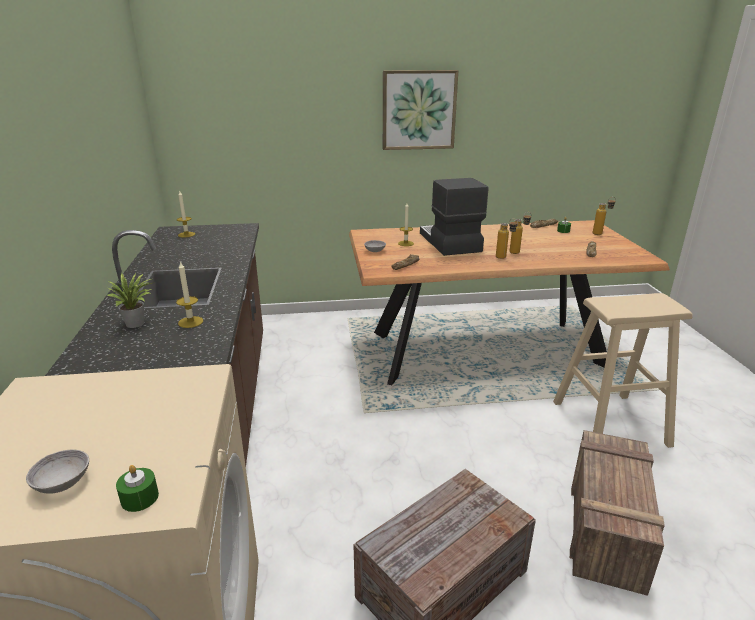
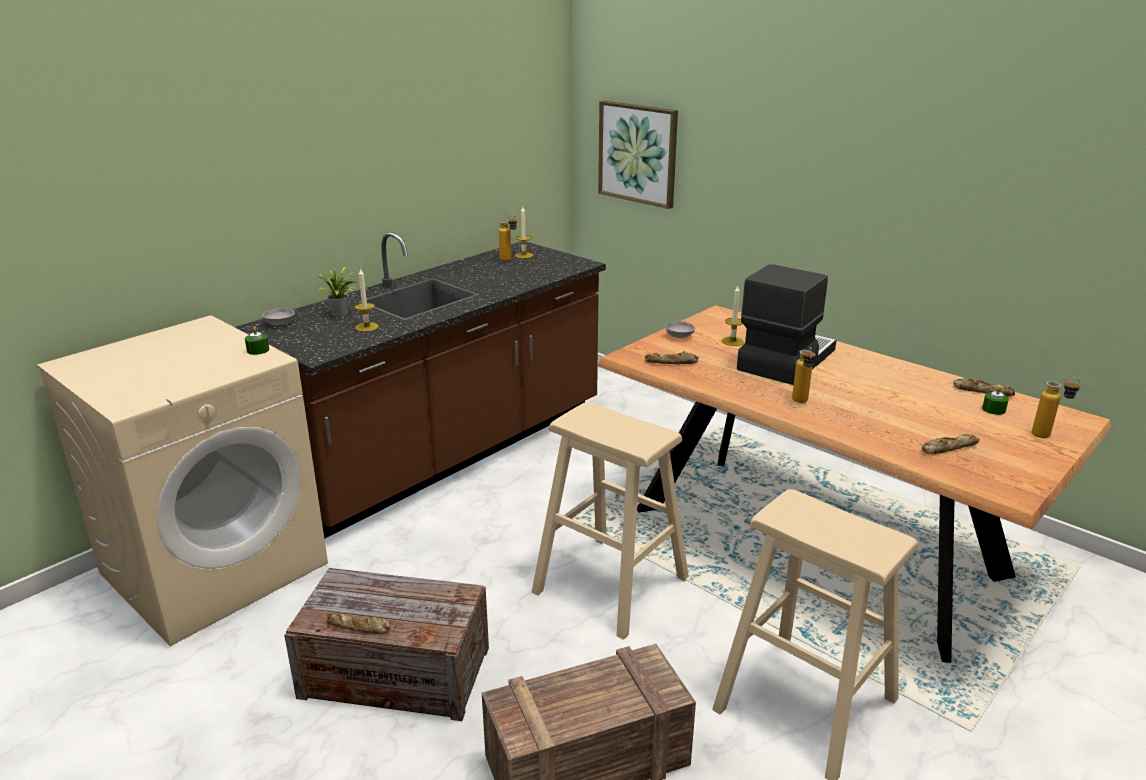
camera: 50 degrees right, 0 degrees up
(63, 483) = (122, 374): grey bowl -> grey bowl (280, 323)
(139, 498) = (124, 398): green candle -> green candle (258, 350)
(418, 110) = (863, 161): picture -> picture (638, 153)
(448, 432) = (610, 584): none -> beige stool
(460, 558) = (359, 628): none -> bread
(518, 252) = (840, 404): bottle -> bottle (509, 260)

